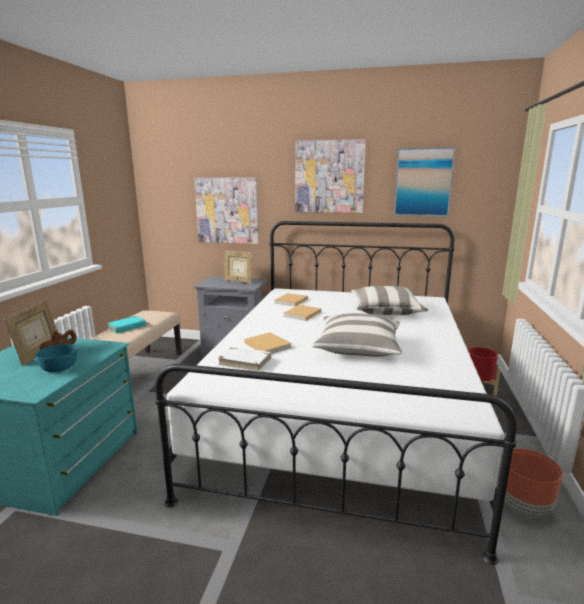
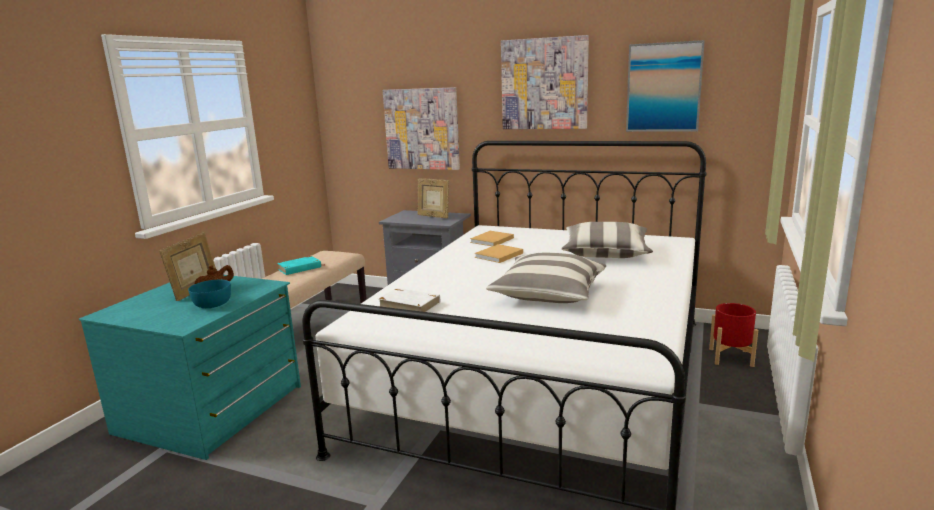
camera: 10 degrees right, 0 degrees up
(267, 345) = (442, 288): beige book -> none
(523, 507) = (733, 492): brown planter -> none

